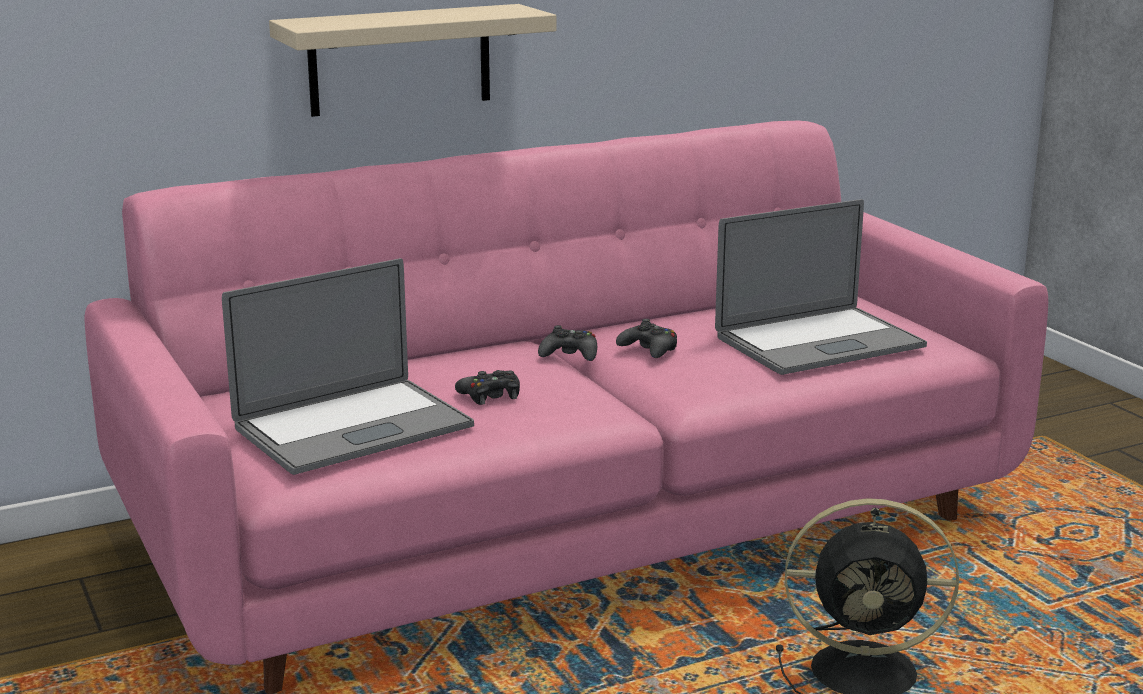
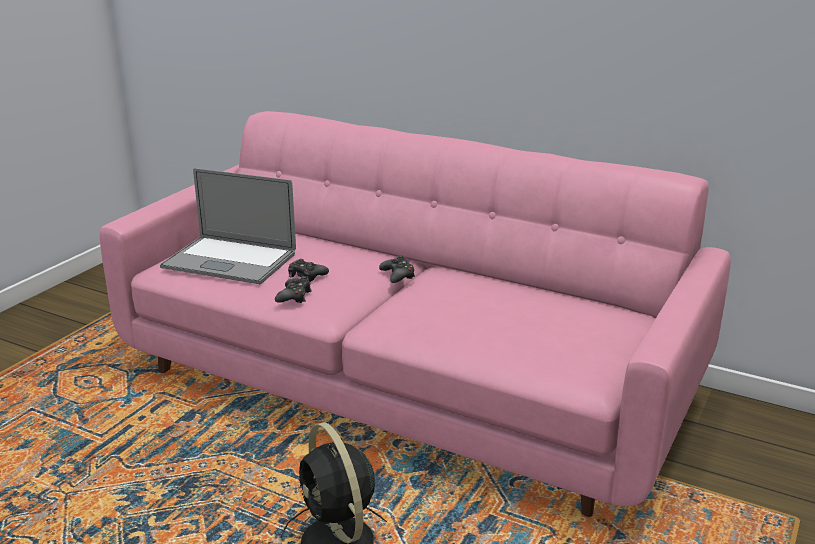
camera: 55 degrees right, 5 degrees up
(400, 60) = (421, 68): beige shelf -> none
(649, 349) = (431, 291): black game controller -> black game controller (294, 296)
(819, 342) = (520, 334): laptop -> none

